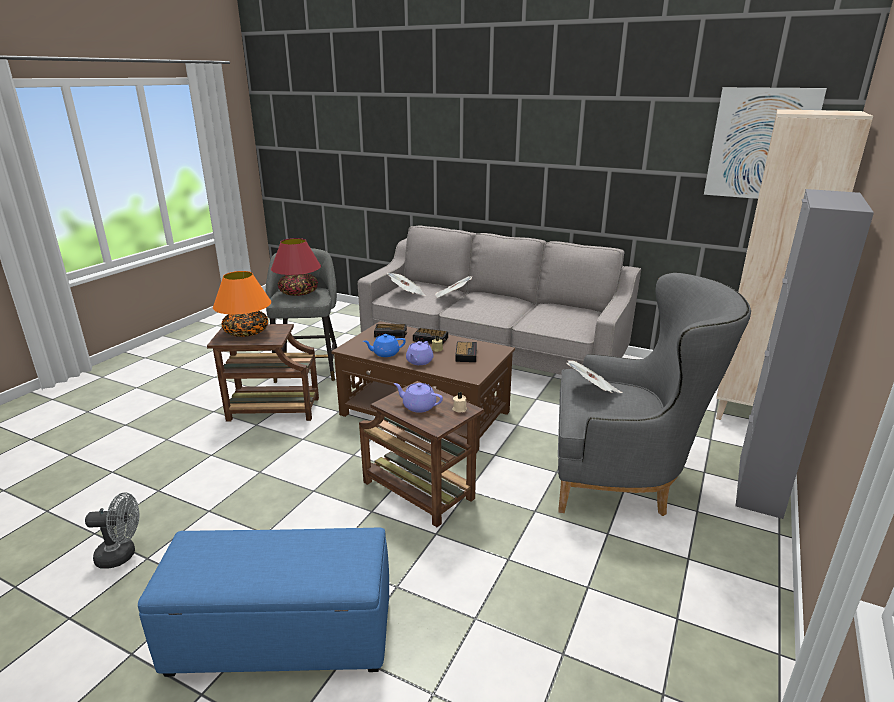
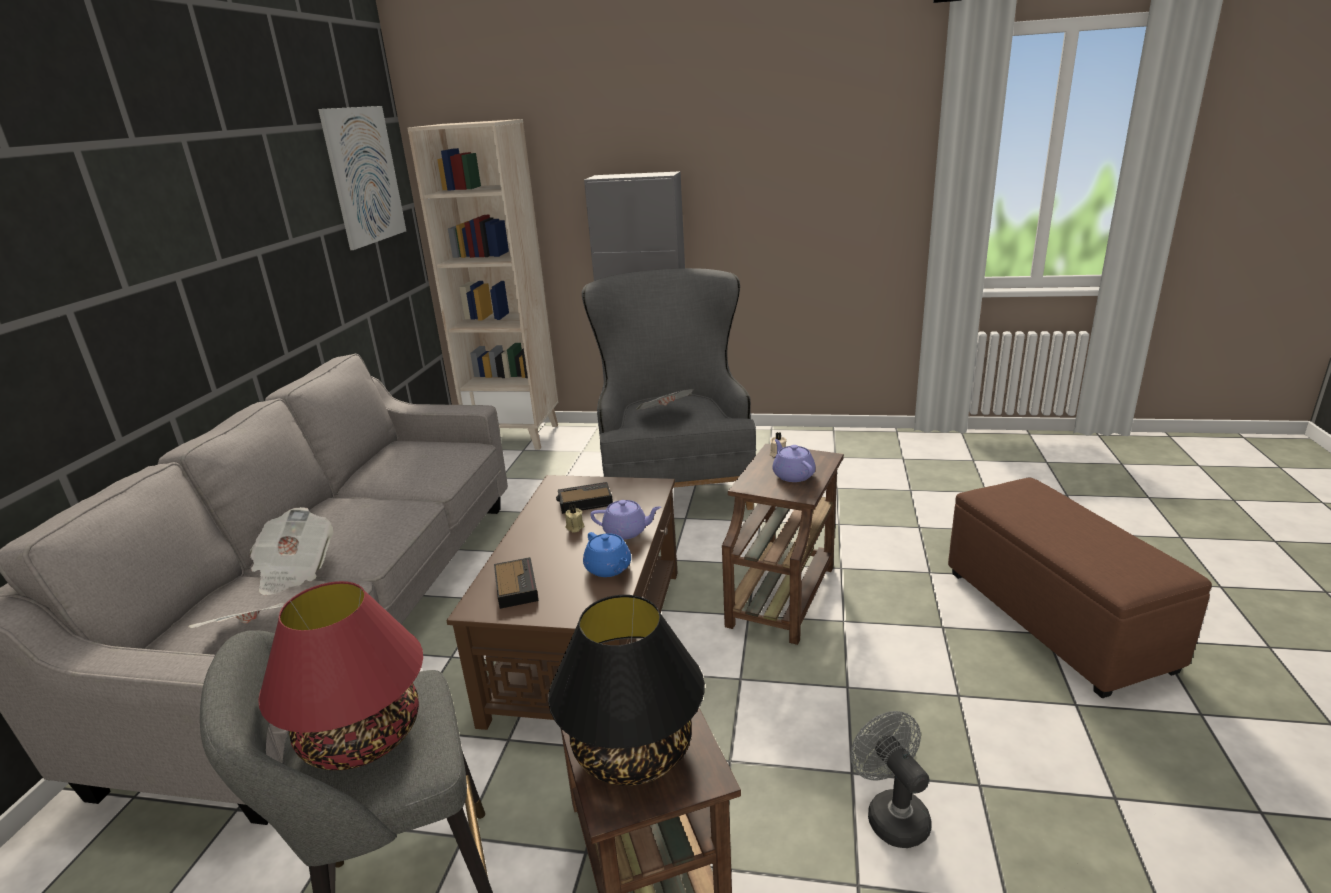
camera: 105 degrees left, 0 degrees up
(122, 555) = (1145, 835): grey fan -> grey fan (891, 814)
(247, 332) = (632, 750): orange table lamp -> black table lamp
(280, 636) = (1055, 619): blue ottoman -> brown ottoman
(418, 406) = (793, 475): purple teapot -> purple teapot turned 150 degrees clockwise
(431, 339) = (534, 541): alarm clock -> none

